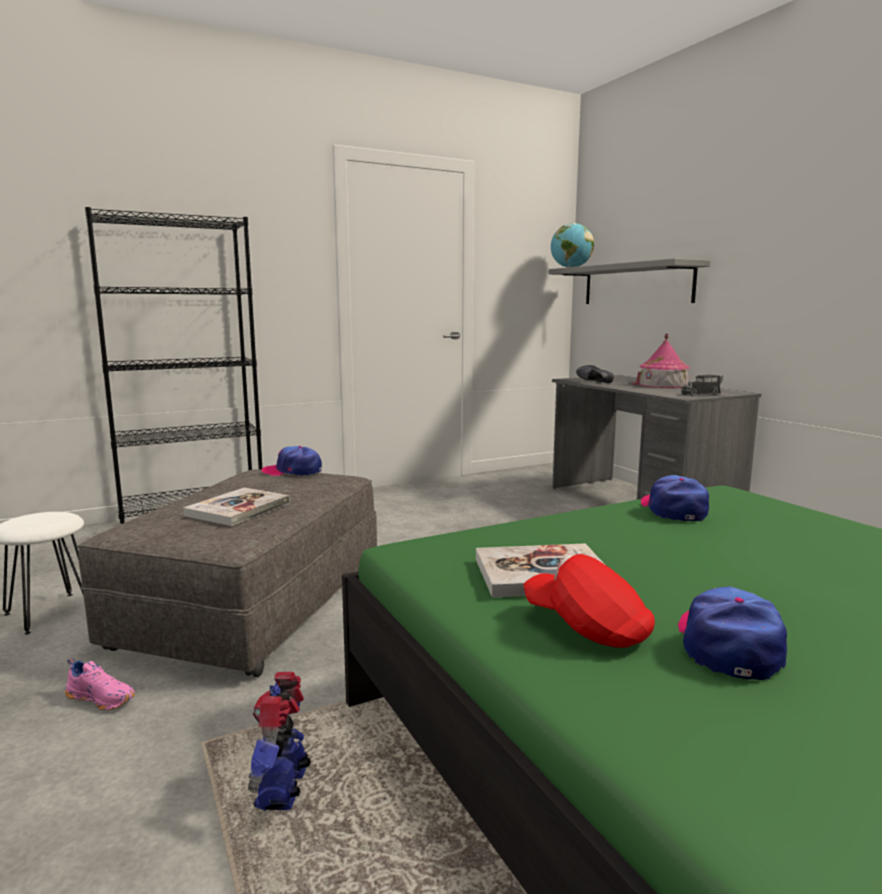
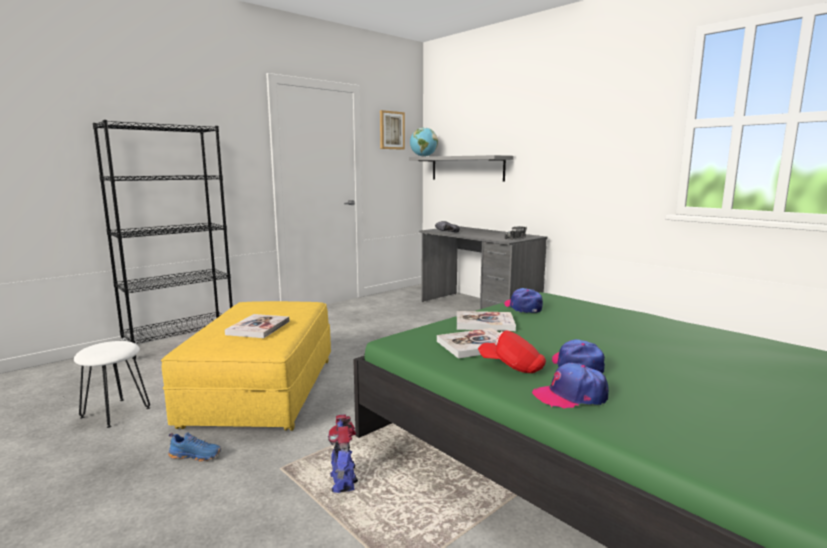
camera: 15 degrees left, 0 degrees up
(102, 698) = (196, 455): pink shoe -> blue shoe
(255, 602) = (262, 389): grey ottoman -> yellow ottoman
(293, 471) = (273, 301): cap -> cap (570, 396)
(523, 229) = (391, 130): none -> picture
(585, 533) = (484, 323): none -> book
(662, 385) = (489, 232): toy house -> none

